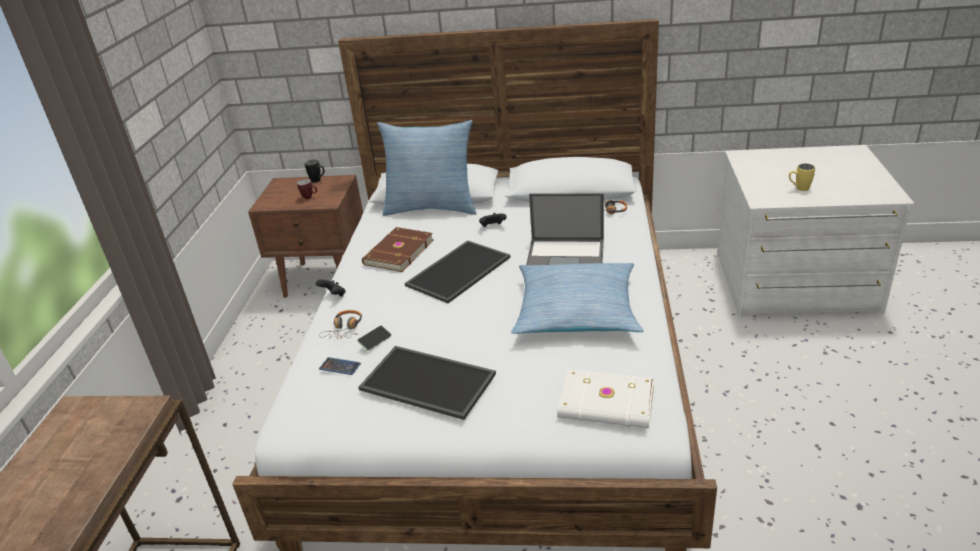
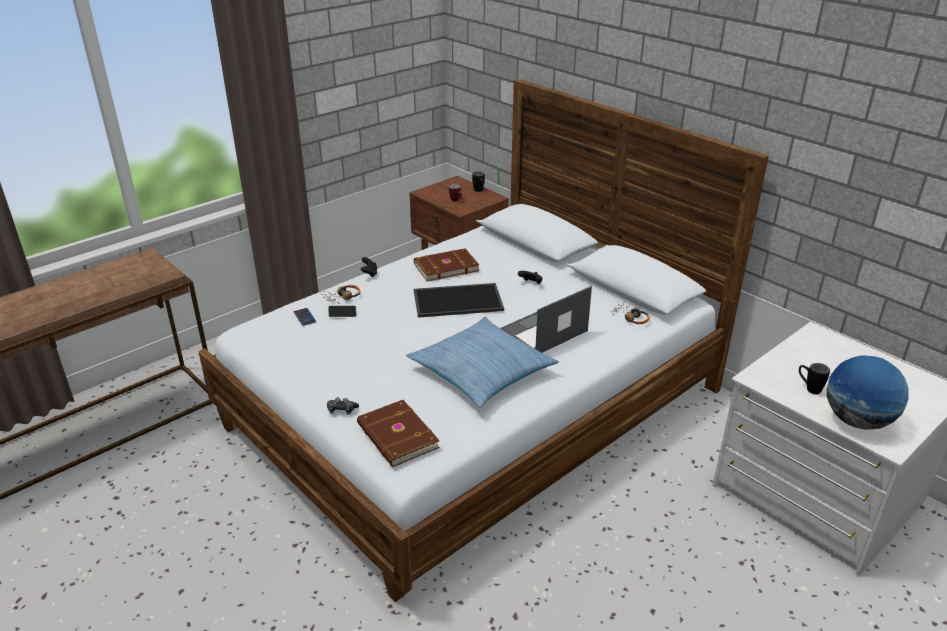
camera: 40 degrees right, 0 degrees up
(425, 383) = (327, 355): tray -> none
(432, 207) = (517, 247): pillow -> none
(522, 418) = (341, 410): none -> game controller
(566, 255) = (543, 331): laptop -> laptop turned 90 degrees clockwise
(607, 404) = (396, 437): white book -> brown book
(798, 189) = (809, 388): yellow mug -> black mug
(853, 192) = (857, 421): none -> globe

